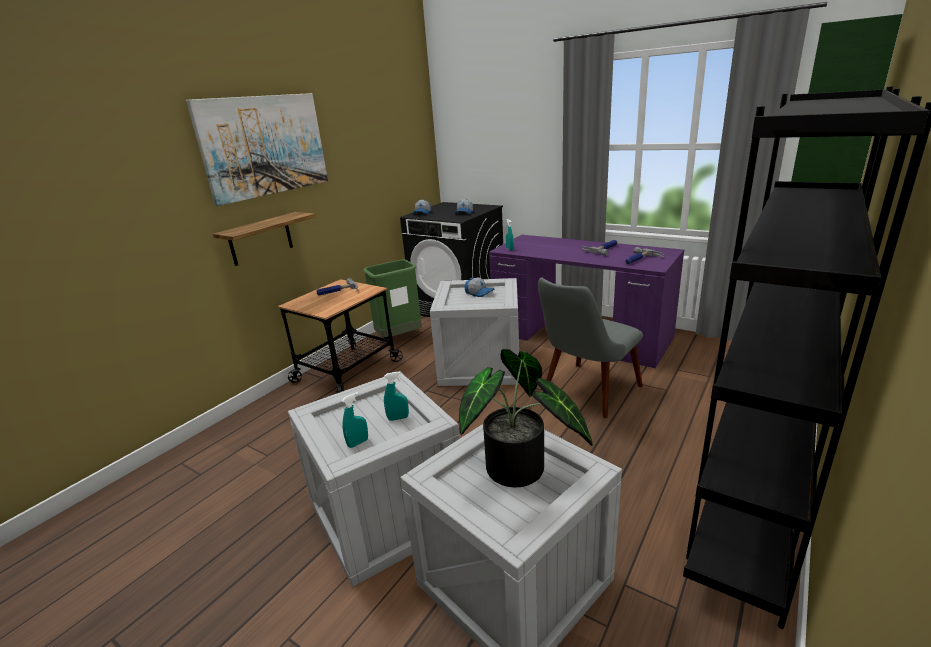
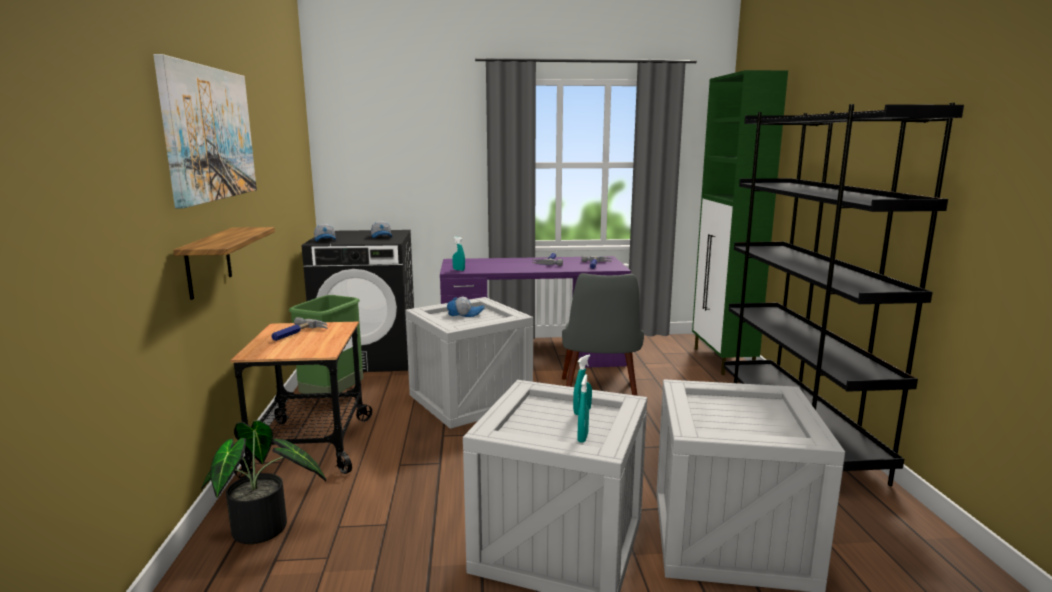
camera: 40 degrees left, 10 degrees down
(519, 473) = (741, 412): potted plant -> potted plant (264, 531)

